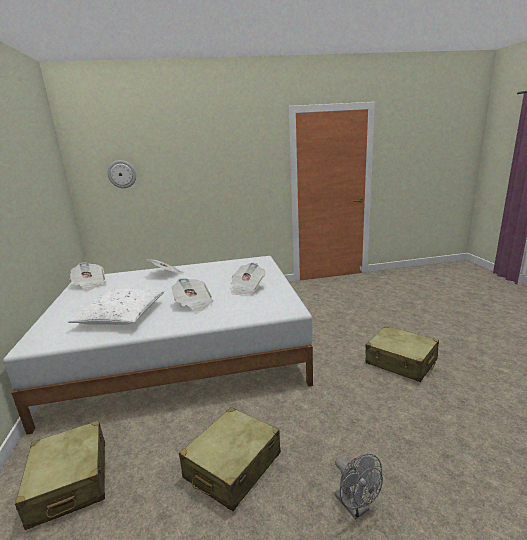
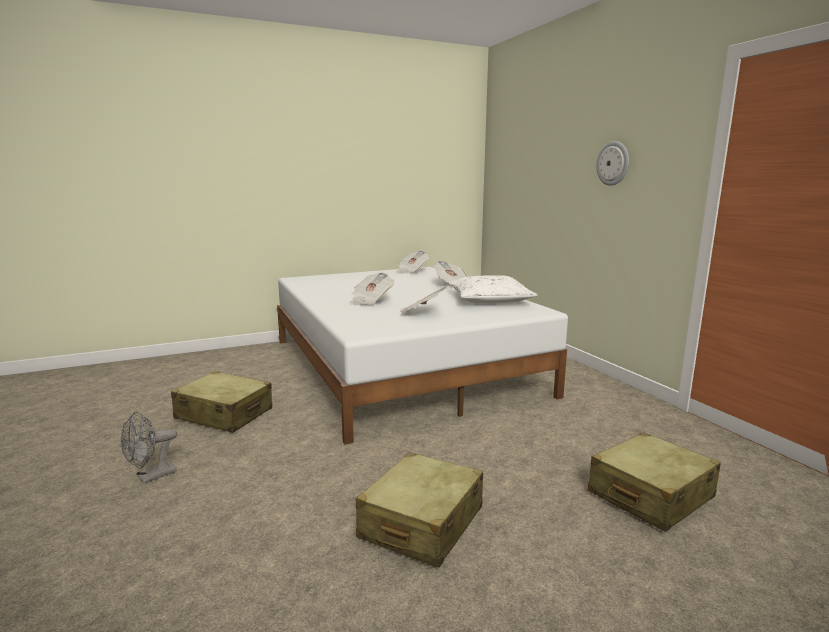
camera: 75 degrees right, 5 degrees down
(70, 482) = (229, 364): beige suitcase -> beige suitcase (650, 495)
(121, 315) = (343, 287): white pillow -> white pillow (489, 300)
(122, 174) = (516, 168): wall clock -> wall clock (613, 163)

